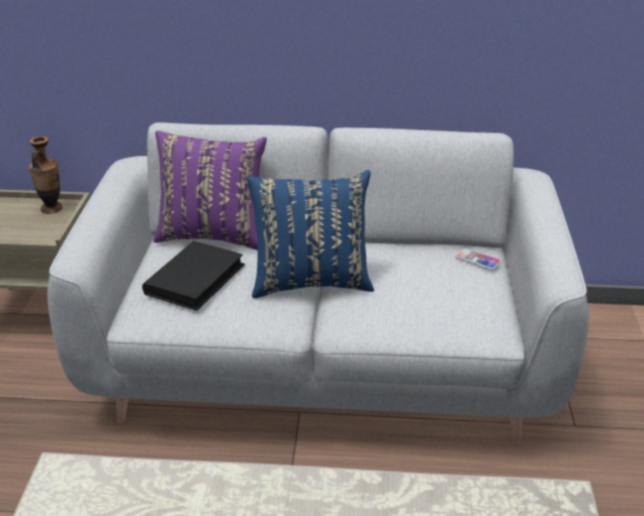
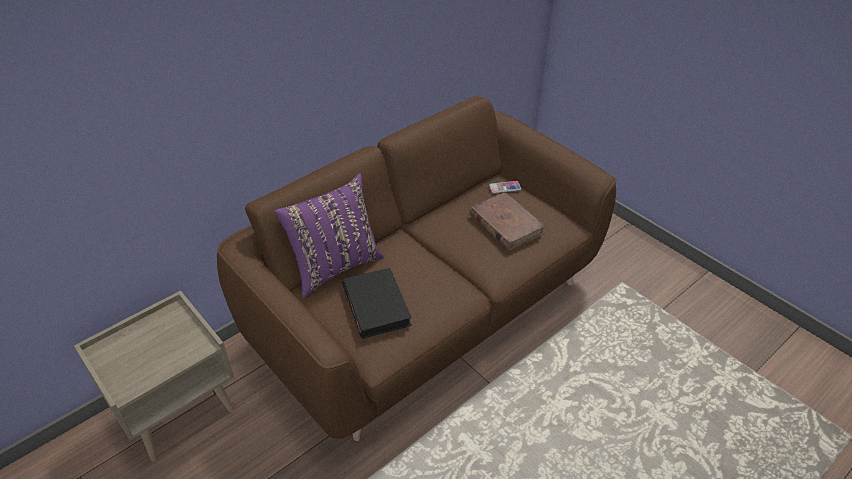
camera: 45 degrees left, 10 degrees up
(51, 208) = (164, 322): vase -> none
(311, 282) = (442, 259): blue pillow -> none
(322, 366) = (425, 311): grey sofa -> brown sofa
(422, 287) = (506, 224): none -> brown book

